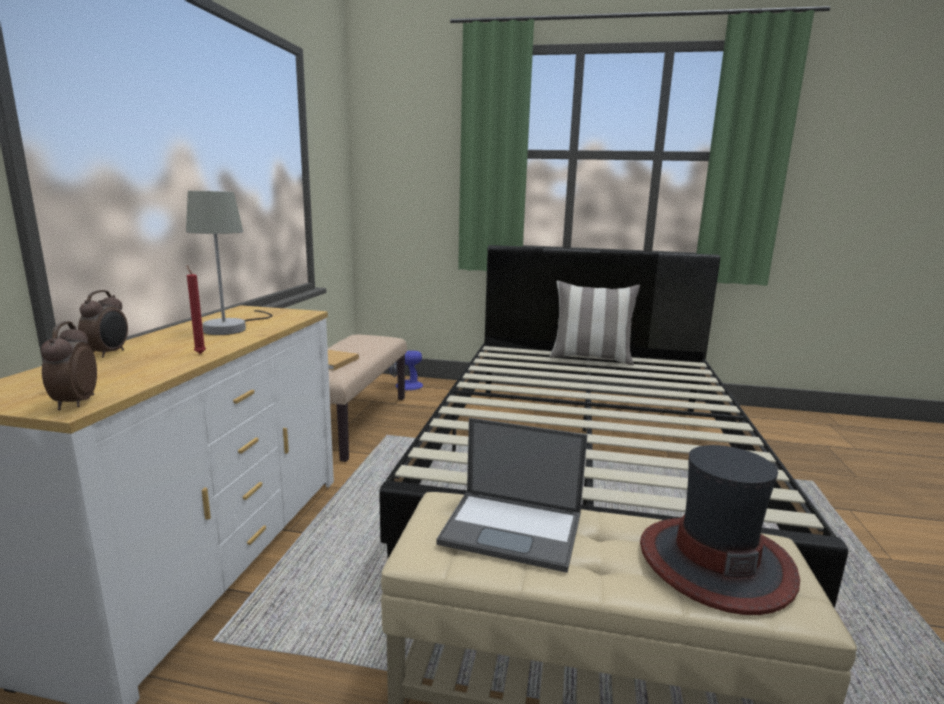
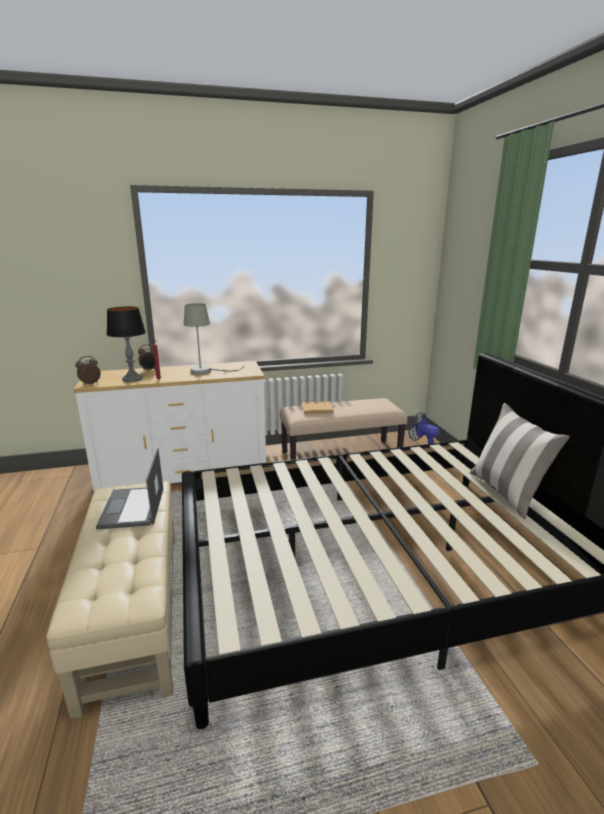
camera: 65 degrees right, 5 degrees up
(143, 369) = (132, 379): none -> table lamp
(714, 562) = (115, 576): hat -> none

